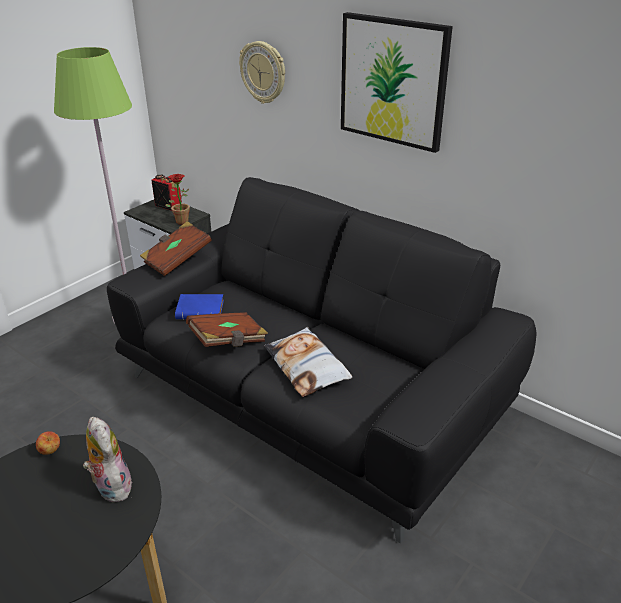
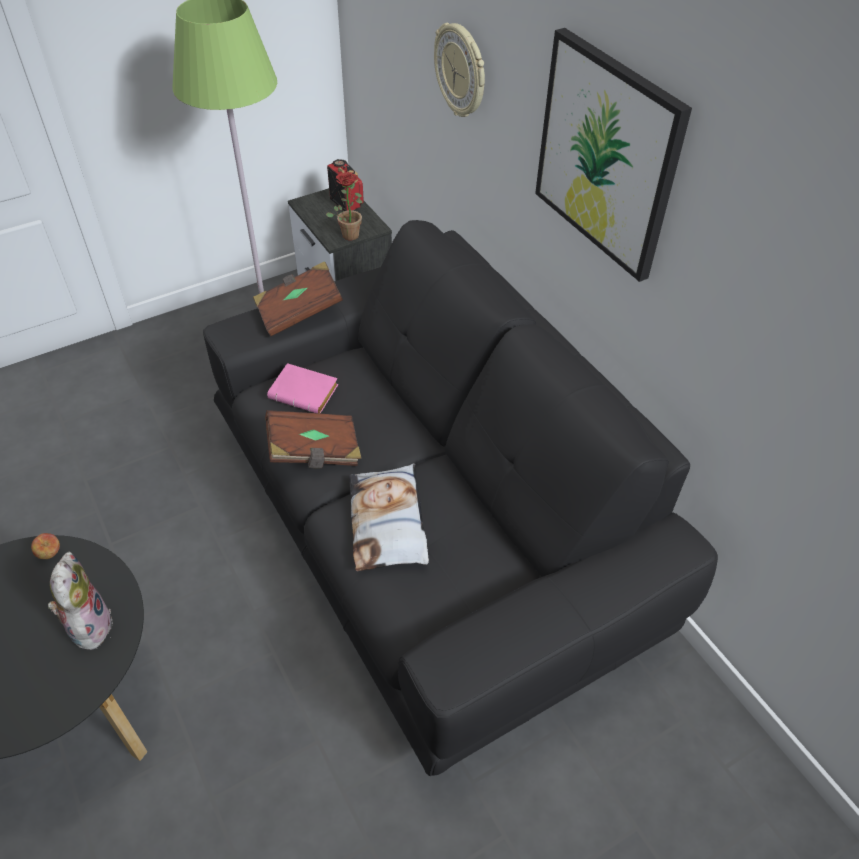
camera: 20 degrees right, 15 degrees up
(201, 310) = (306, 393): blue book -> pink book

